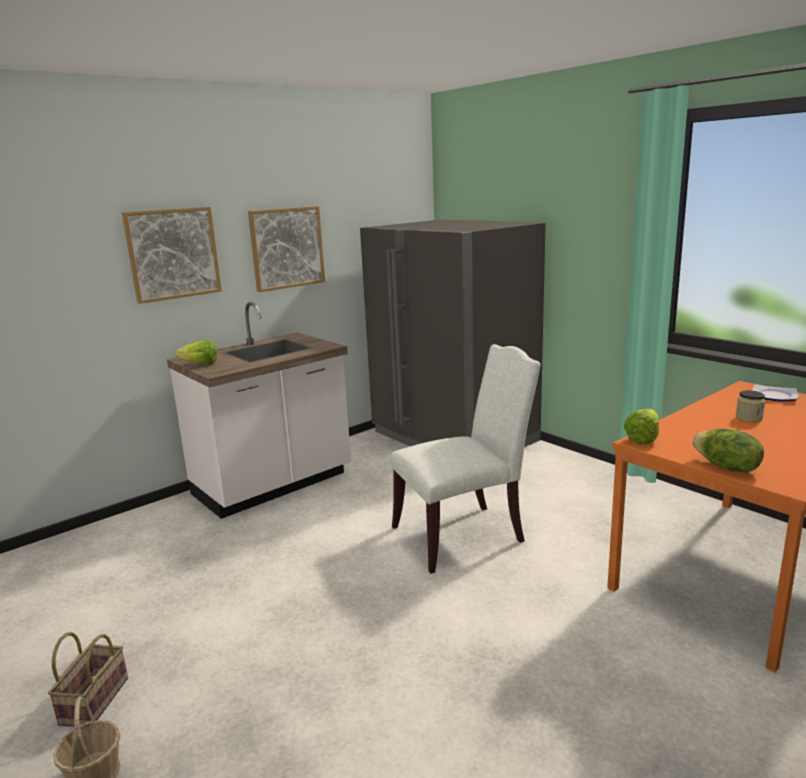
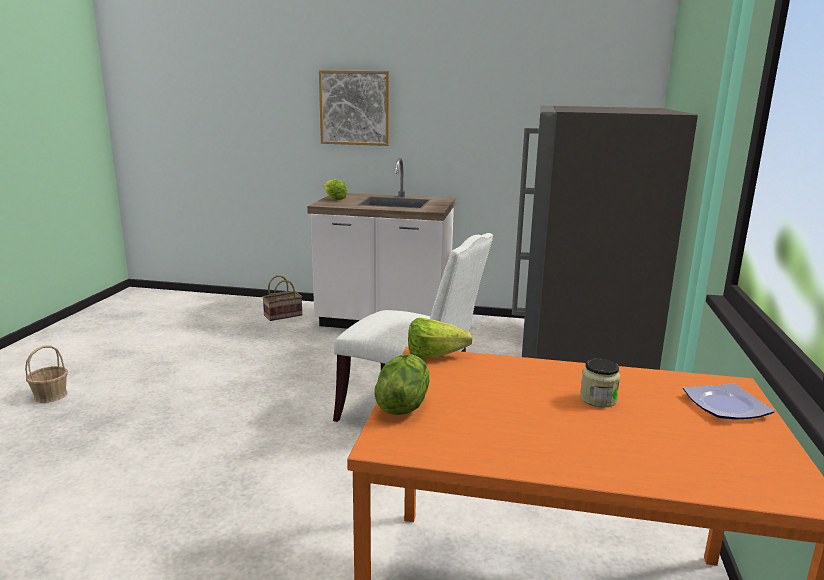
camera: 50 degrees right, 0 degrees up
(94, 699) = (108, 370): basket -> basket (283, 315)
(287, 248) = (460, 117): picture -> none

